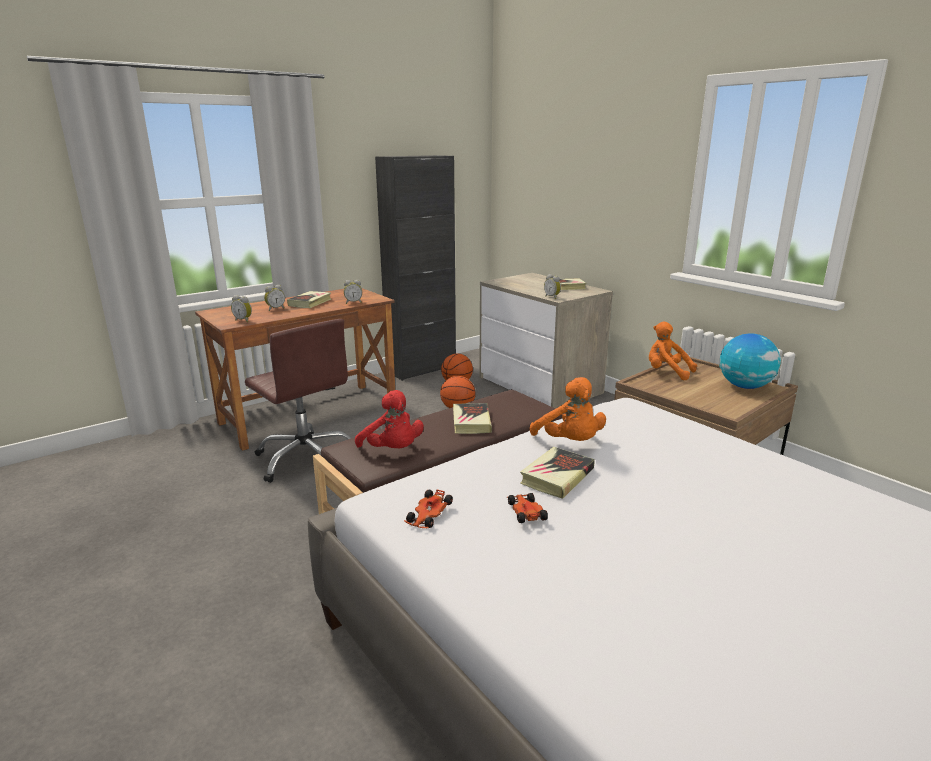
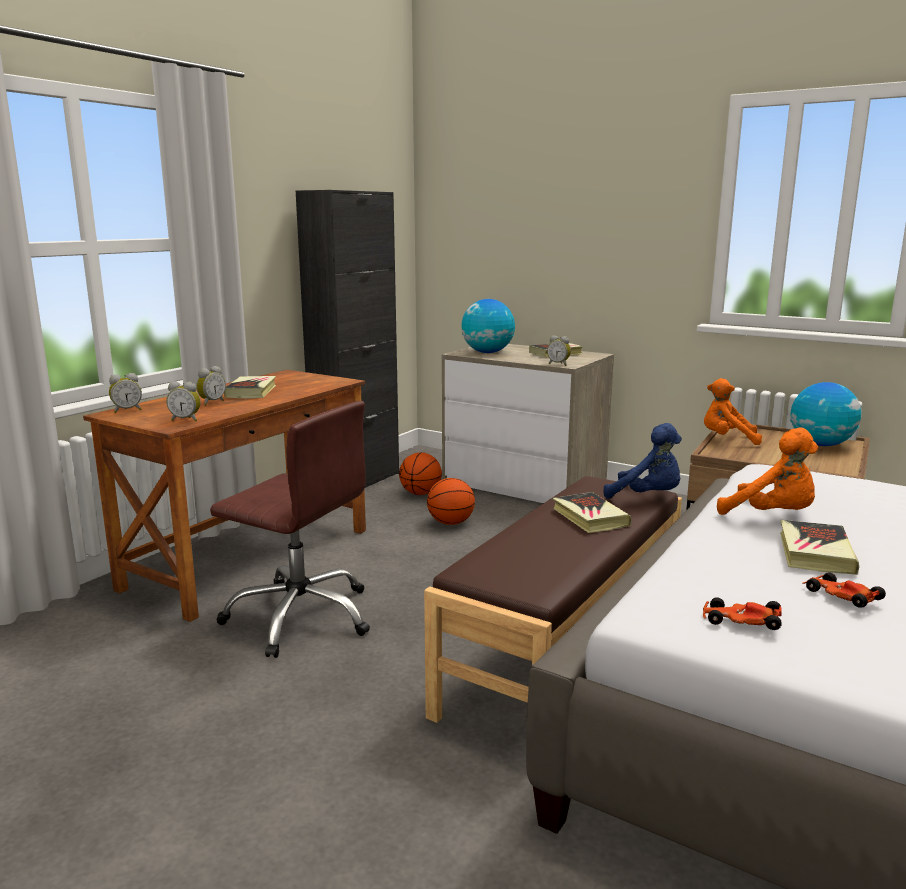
camera: 20 degrees left, 5 degrees down
(353, 302) = (315, 387): alarm clock -> alarm clock (127, 410)
(392, 450) = (537, 564): red plush toy -> none
(428, 515) = (740, 621): toy car -> toy car turned 105 degrees clockwise
(515, 282) = (487, 352): none -> globe
(534, 412) = (647, 497): none -> blue plush toy

